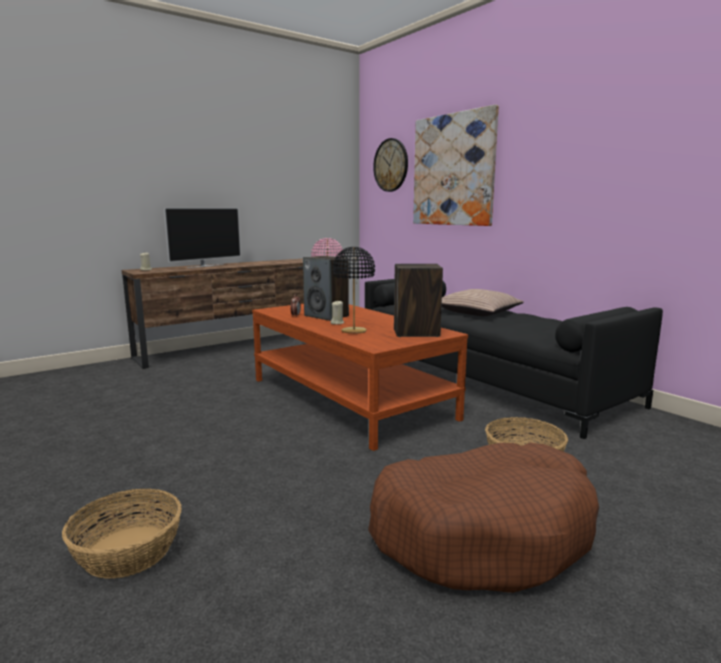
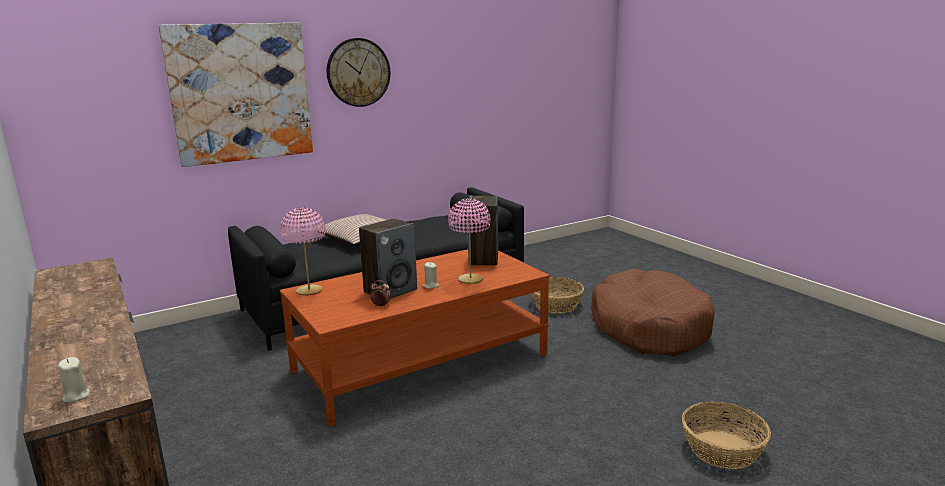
camera: 85 degrees left, 5 degrees up
(205, 266) = (72, 343): television -> none
(354, 331) = (470, 279): black table lamp -> pink table lamp
(391, 165) = (100, 86): wall clock -> wall clock (358, 72)

